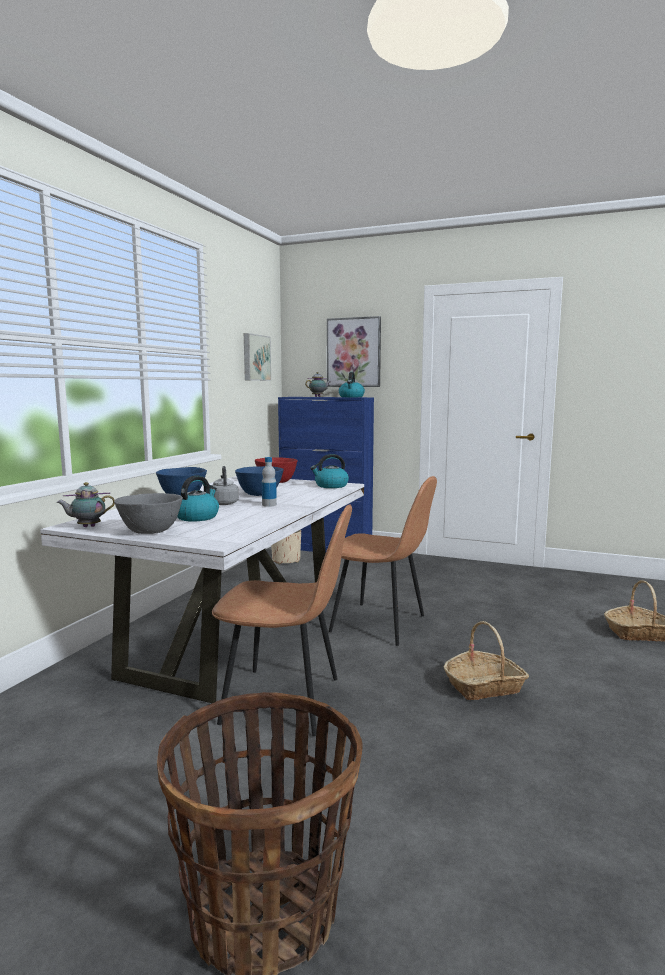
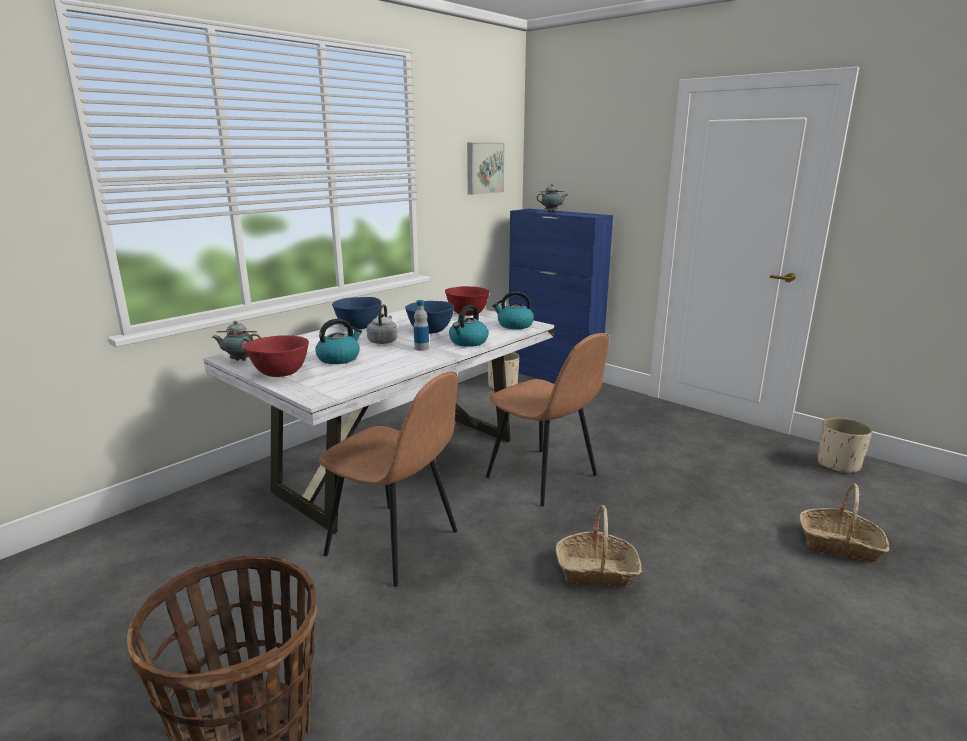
camera: 20 degrees right, 10 degrees up
(150, 532) = (280, 373): grey bowl -> red bowl
(351, 397) = (586, 214): kettle -> kettle (468, 342)
(354, 352) = (596, 161): picture -> none
(594, 582) = (838, 465): none -> beige planter

